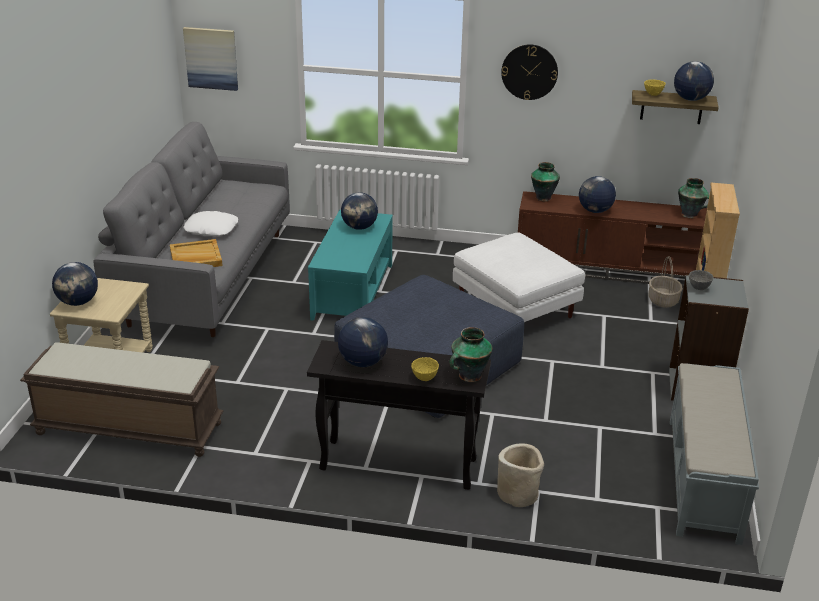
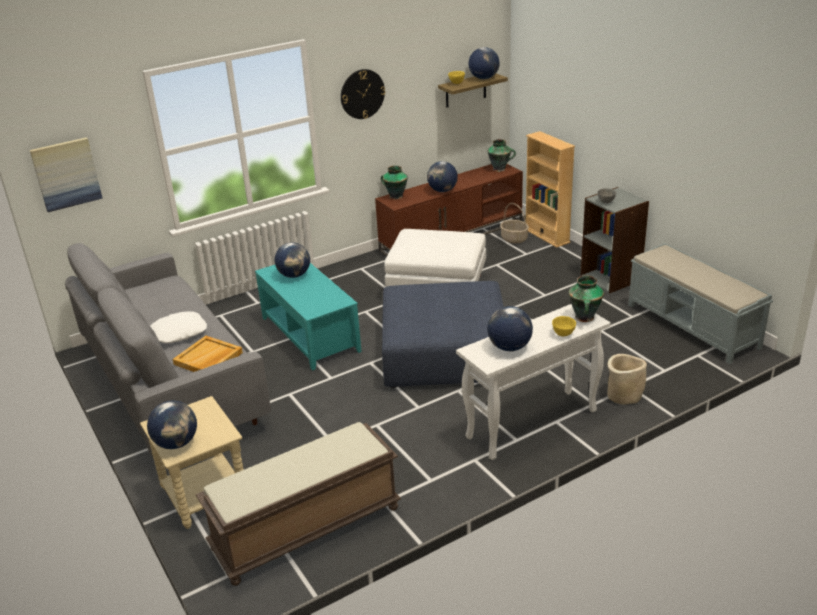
camera: 40 degrees left, 0 degrees up
(397, 464) = (531, 425): black console table -> white console table

